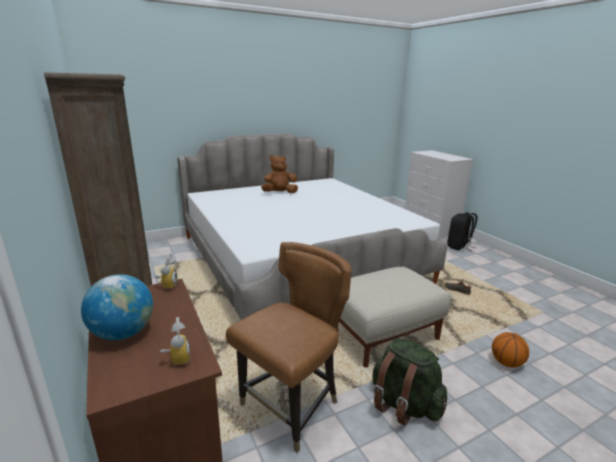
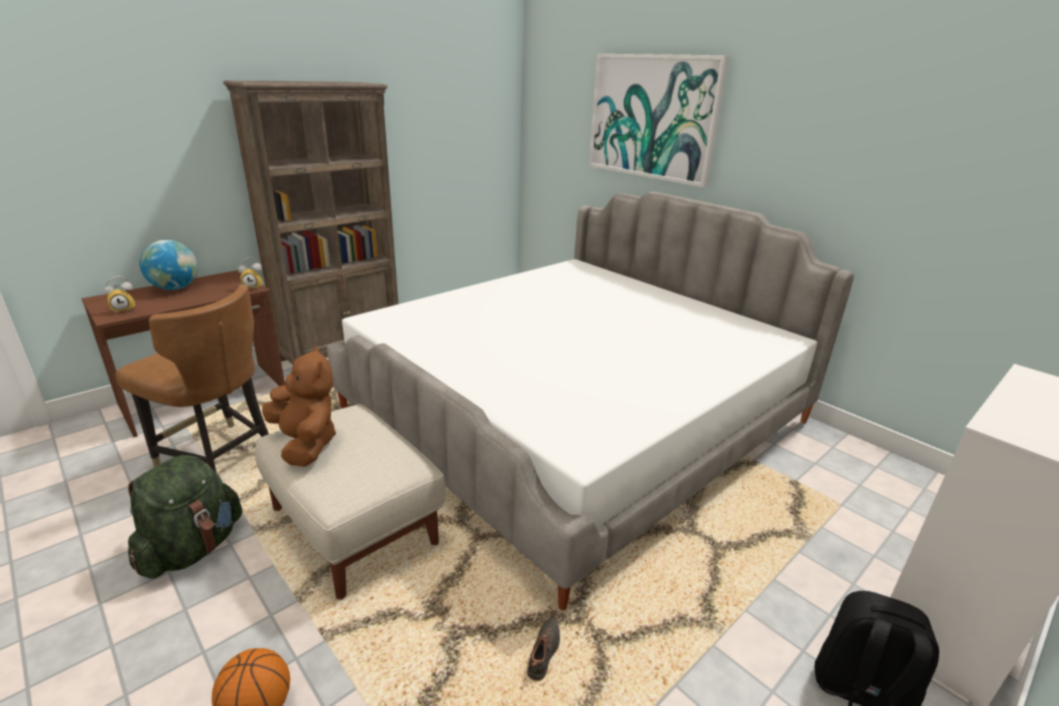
camera: 75 degrees right, 5 degrees up
(212, 93) = (652, 117): none -> picture
(279, 193) = (636, 306): brown plush toy -> brown plush toy (306, 444)

